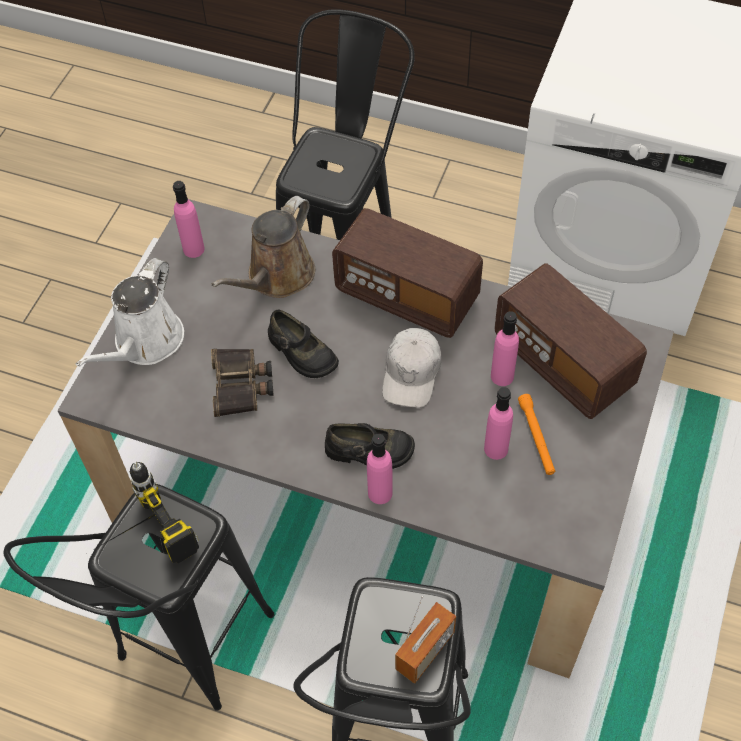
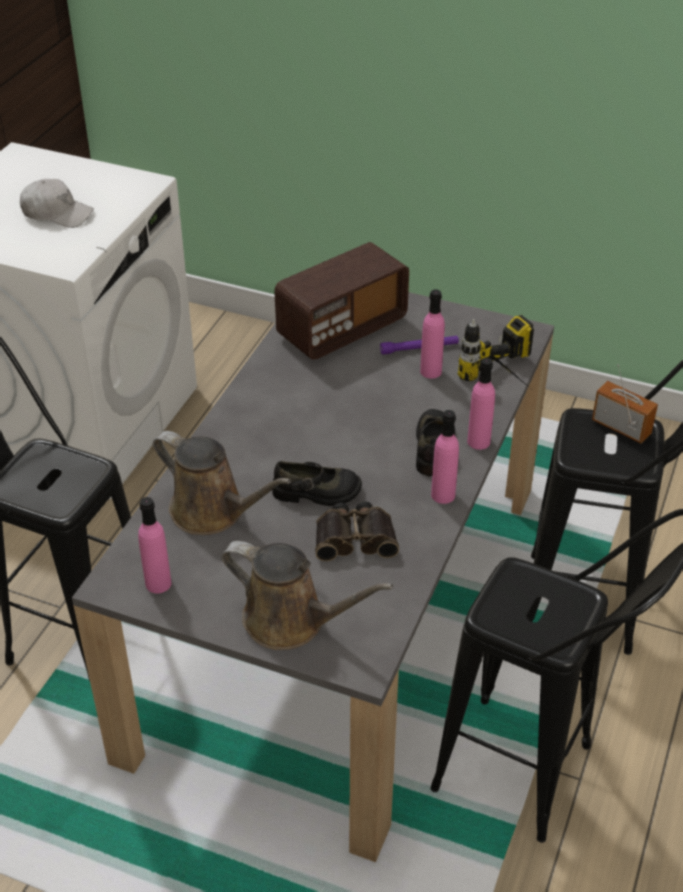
camera: 90 degrees left, 15 degrees down
(138, 542) = (539, 623): power drill -> power drill (508, 382)
(145, 343) = (291, 621): white watering can -> brown watering can
(301, 352) = (317, 493): black shoe -> black shoe turned 45 degrees clockwise
(407, 296) = (254, 417): radio -> none
(411, 373) = (347, 418): white cap -> white cap (57, 213)
(502, 376) = (354, 363): pink bottle -> pink bottle (443, 495)
(536, 437) = (419, 348): orange flashlight -> purple flashlight

